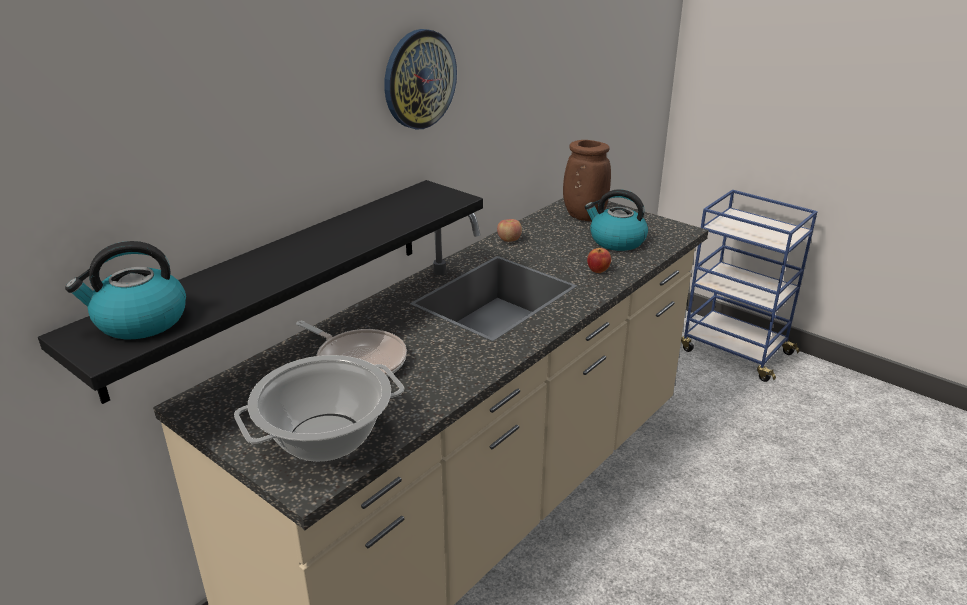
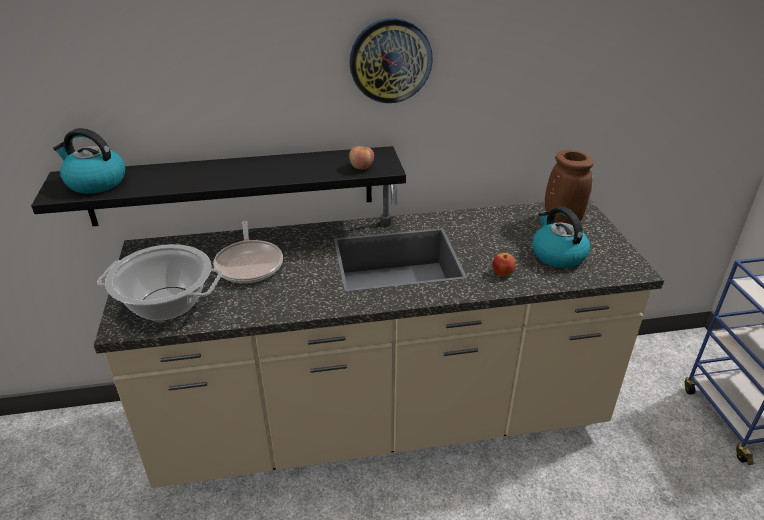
camera: 40 degrees right, 5 degrees up
(509, 240) = (470, 219): apple -> apple (361, 167)

